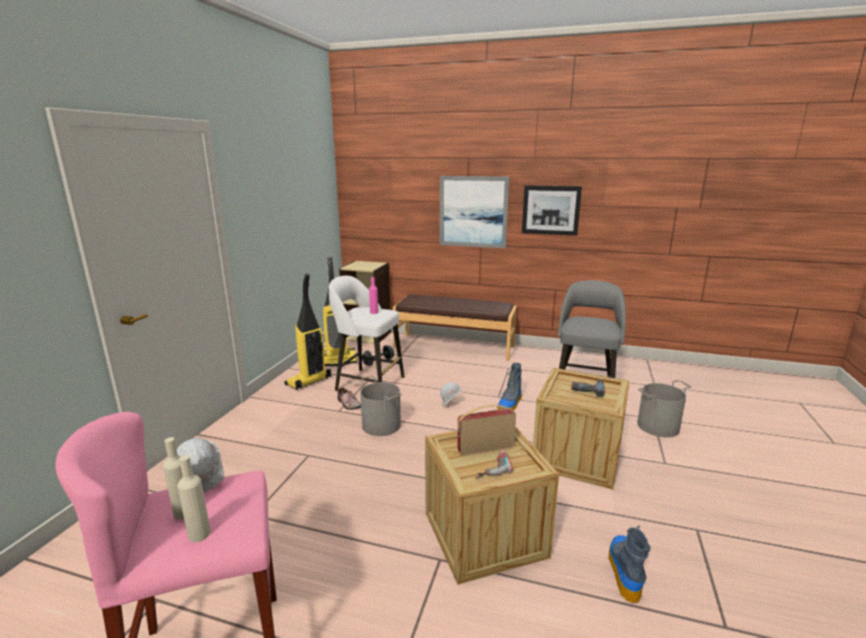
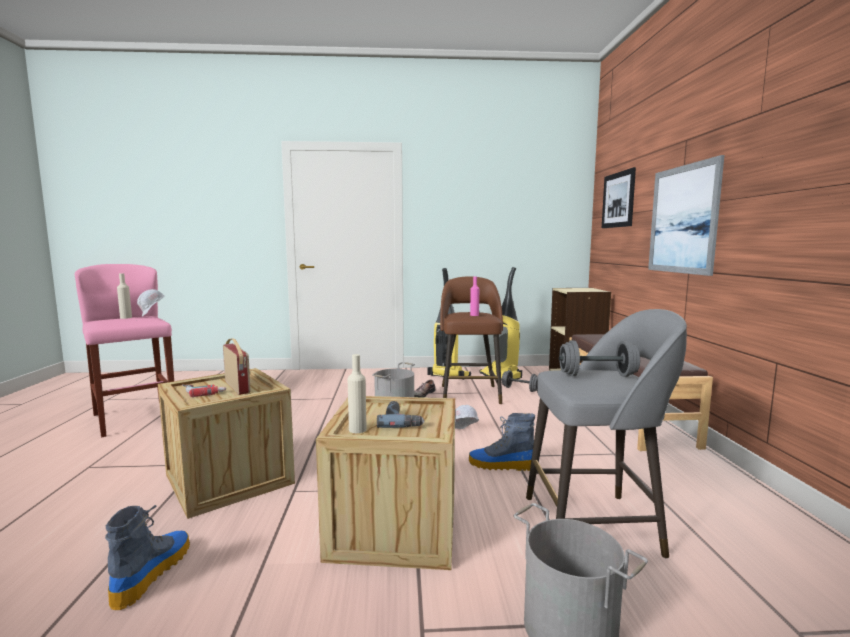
camera: 70 degrees right, 10 degrees down
(199, 534) = (103, 321): beige bottle -> beige bottle (357, 429)
(368, 383) = (470, 393): white stool -> brown stool
(551, 210) = (775, 203): picture -> picture (618, 200)
(587, 322) = (597, 375): none -> grey dumbbell
(624, 570) = (152, 573): boot -> boot turned 75 degrees counterclockwise

